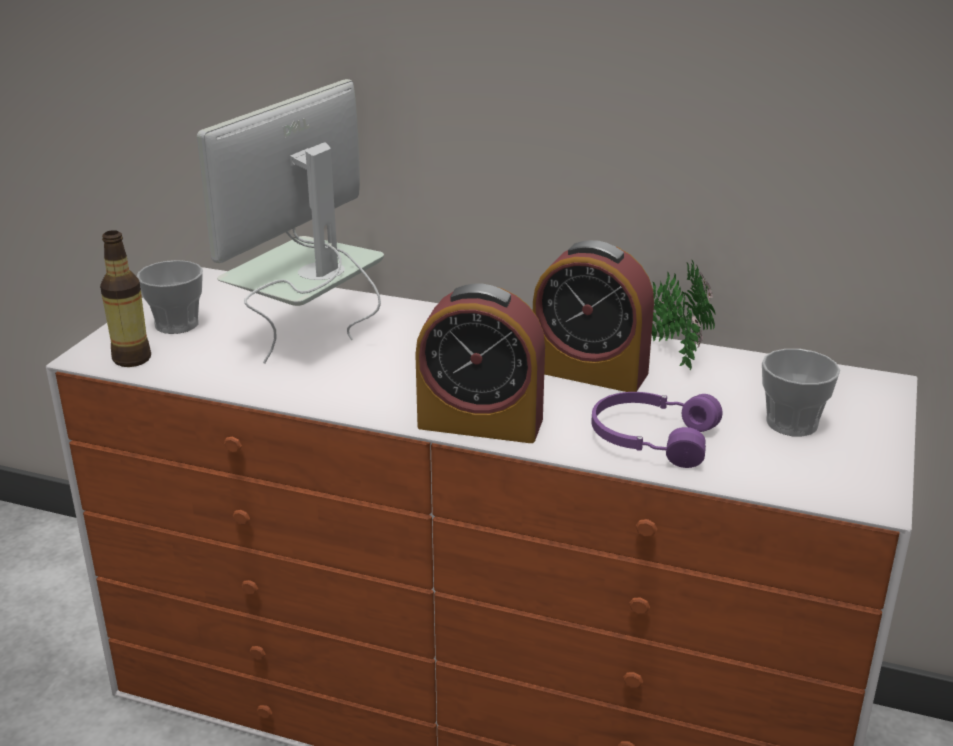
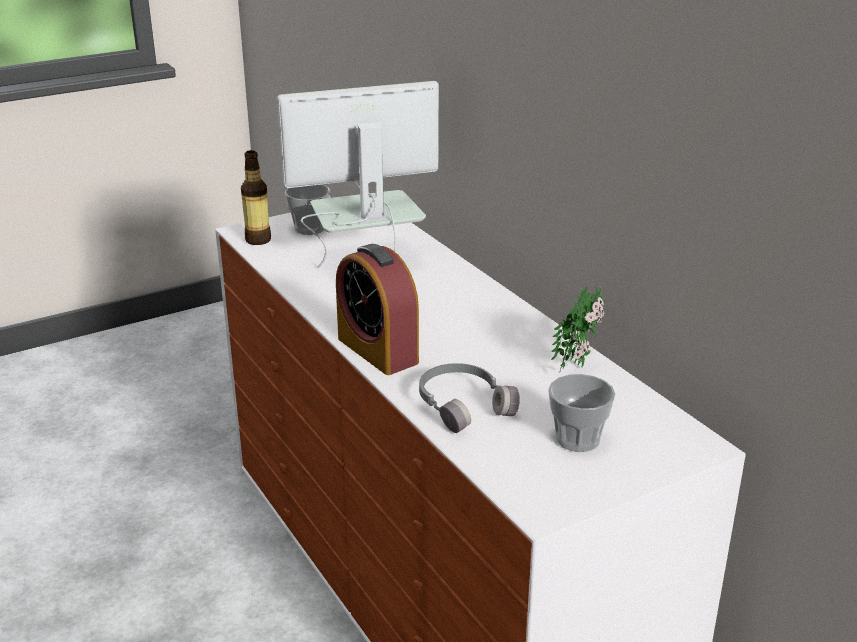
camera: 40 degrees right, 0 degrees up
(589, 371) = (498, 348): alarm clock -> none
(651, 438) = (464, 405): purple headphones -> grey headphones

